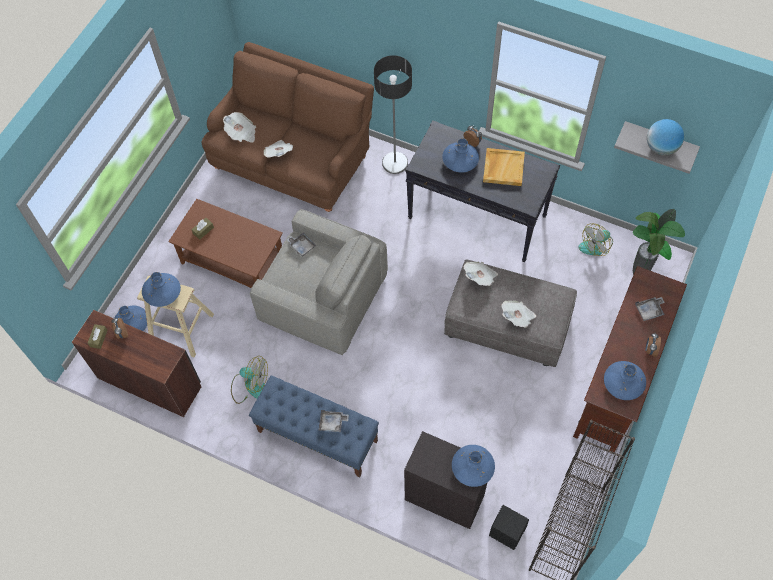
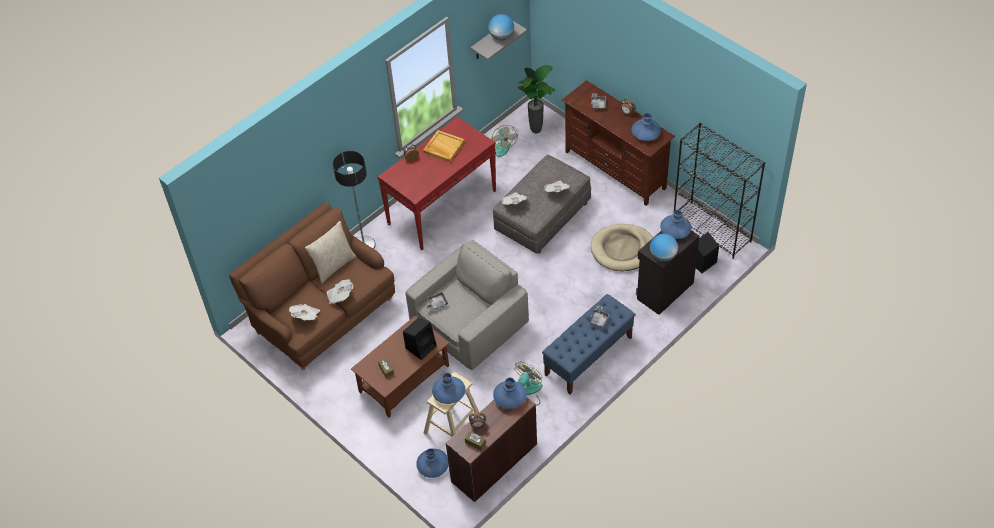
camera: 70 degrees left, 10 degrees down
(242, 252) = (421, 346): none -> black speaker
(318, 133) = (333, 265): none -> beige pillow
(424, 464) = (663, 256): none -> globe
(460, 161) = (424, 170): blue vase -> blue vase (510, 398)
(477, 217) = (442, 207): black console table -> red console table
(490, 429) = (623, 249): none -> beige dog bed

